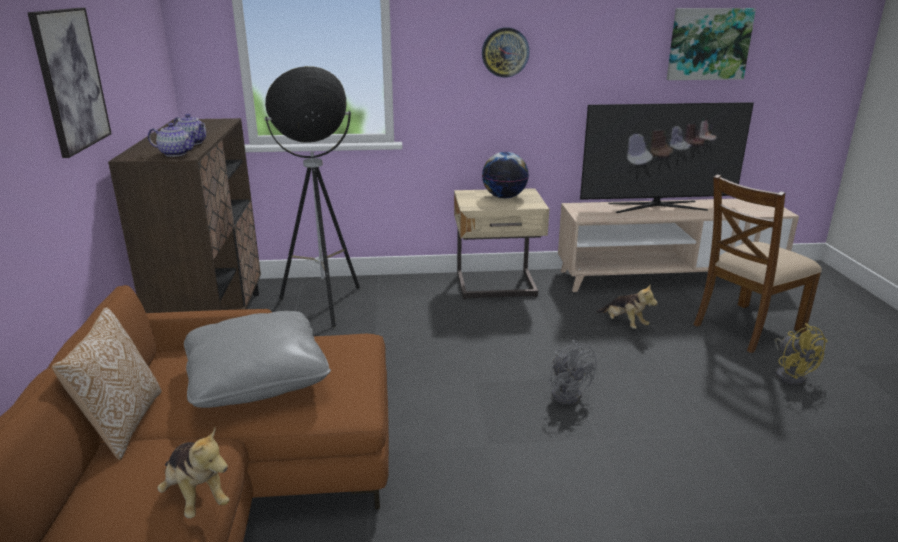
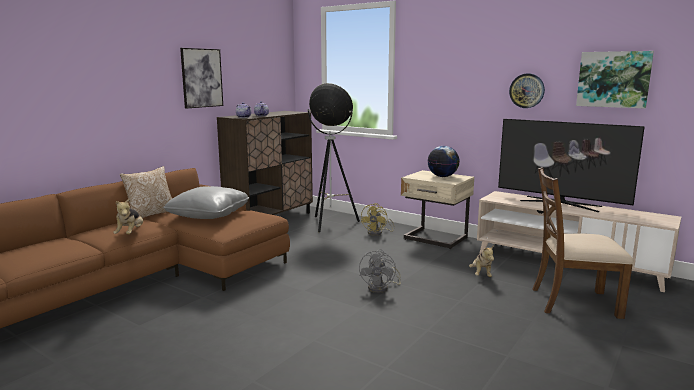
camera: 40 degrees right, 10 degrees down
(505, 52) = (458, 82): wall clock -> wall clock (527, 90)
(790, 374) = (551, 330): yellow fan -> yellow fan (378, 233)

